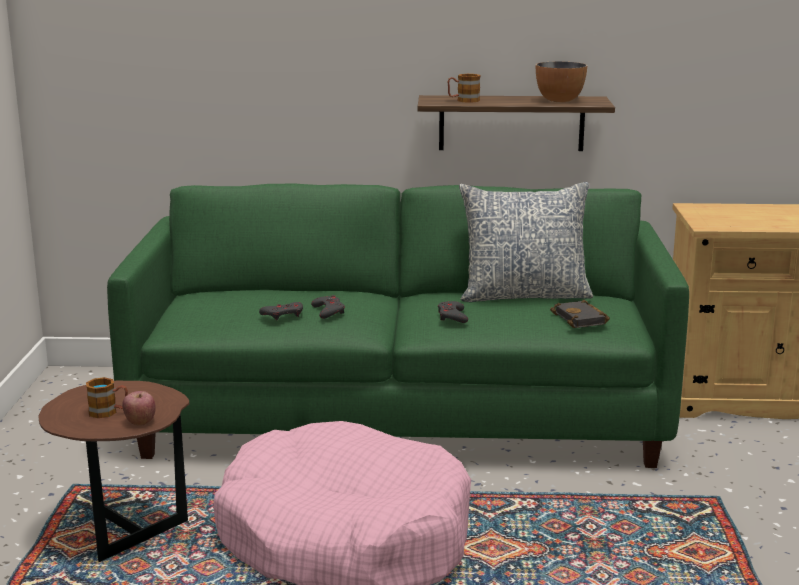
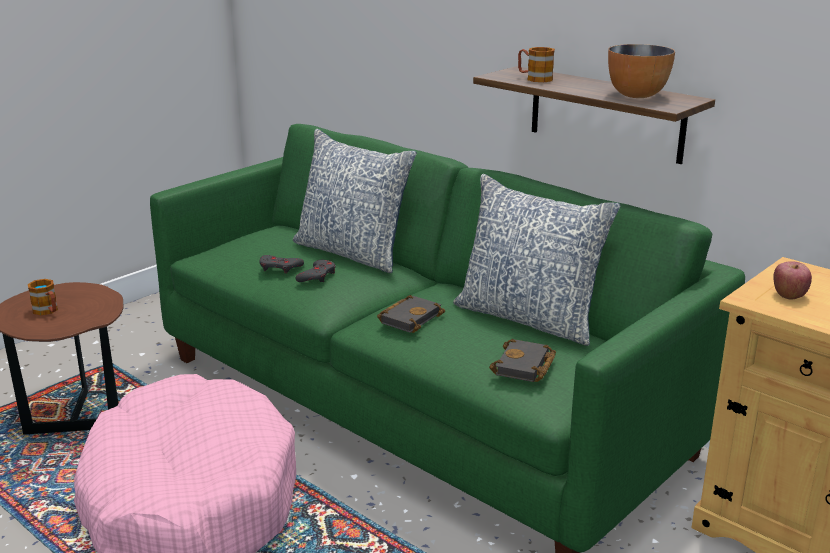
camera: 40 degrees right, 5 degrees up
(140, 422) = (47, 328): apple -> apple (789, 295)
(312, 292) = (353, 253): none -> pillow
(452, 316) = (410, 318): grey game controller -> black book

